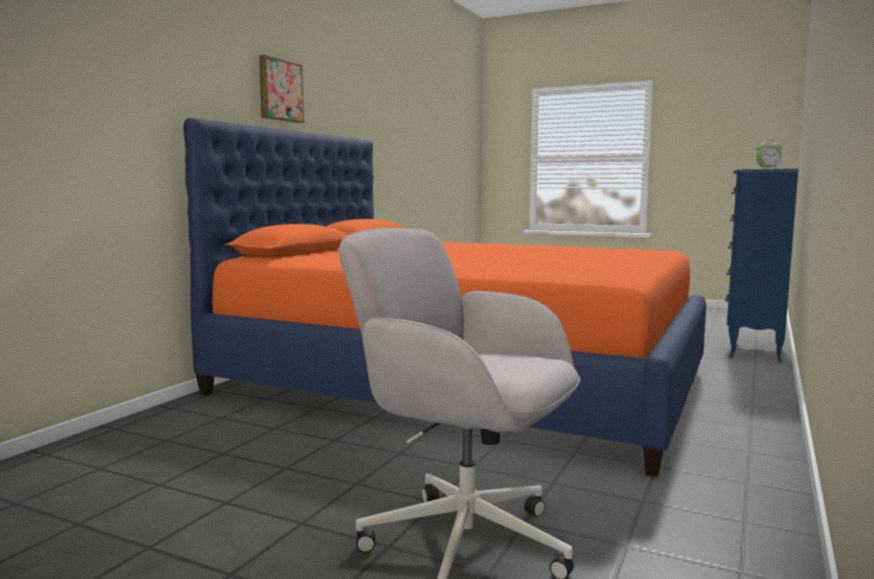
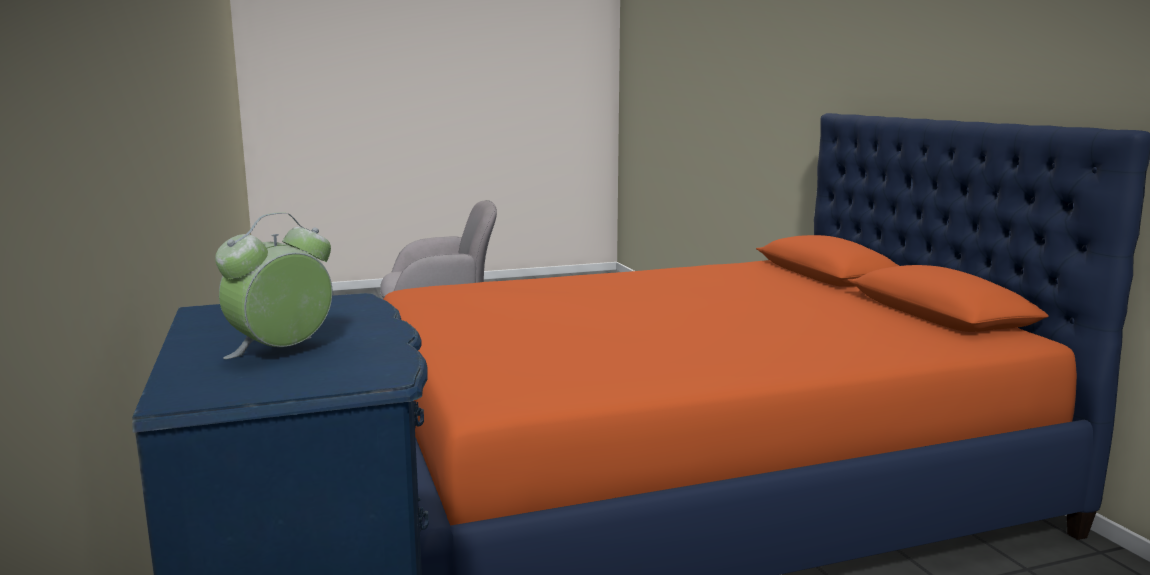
camera: 135 degrees right, 5 degrees up
(279, 90) = (975, 58): picture -> none

